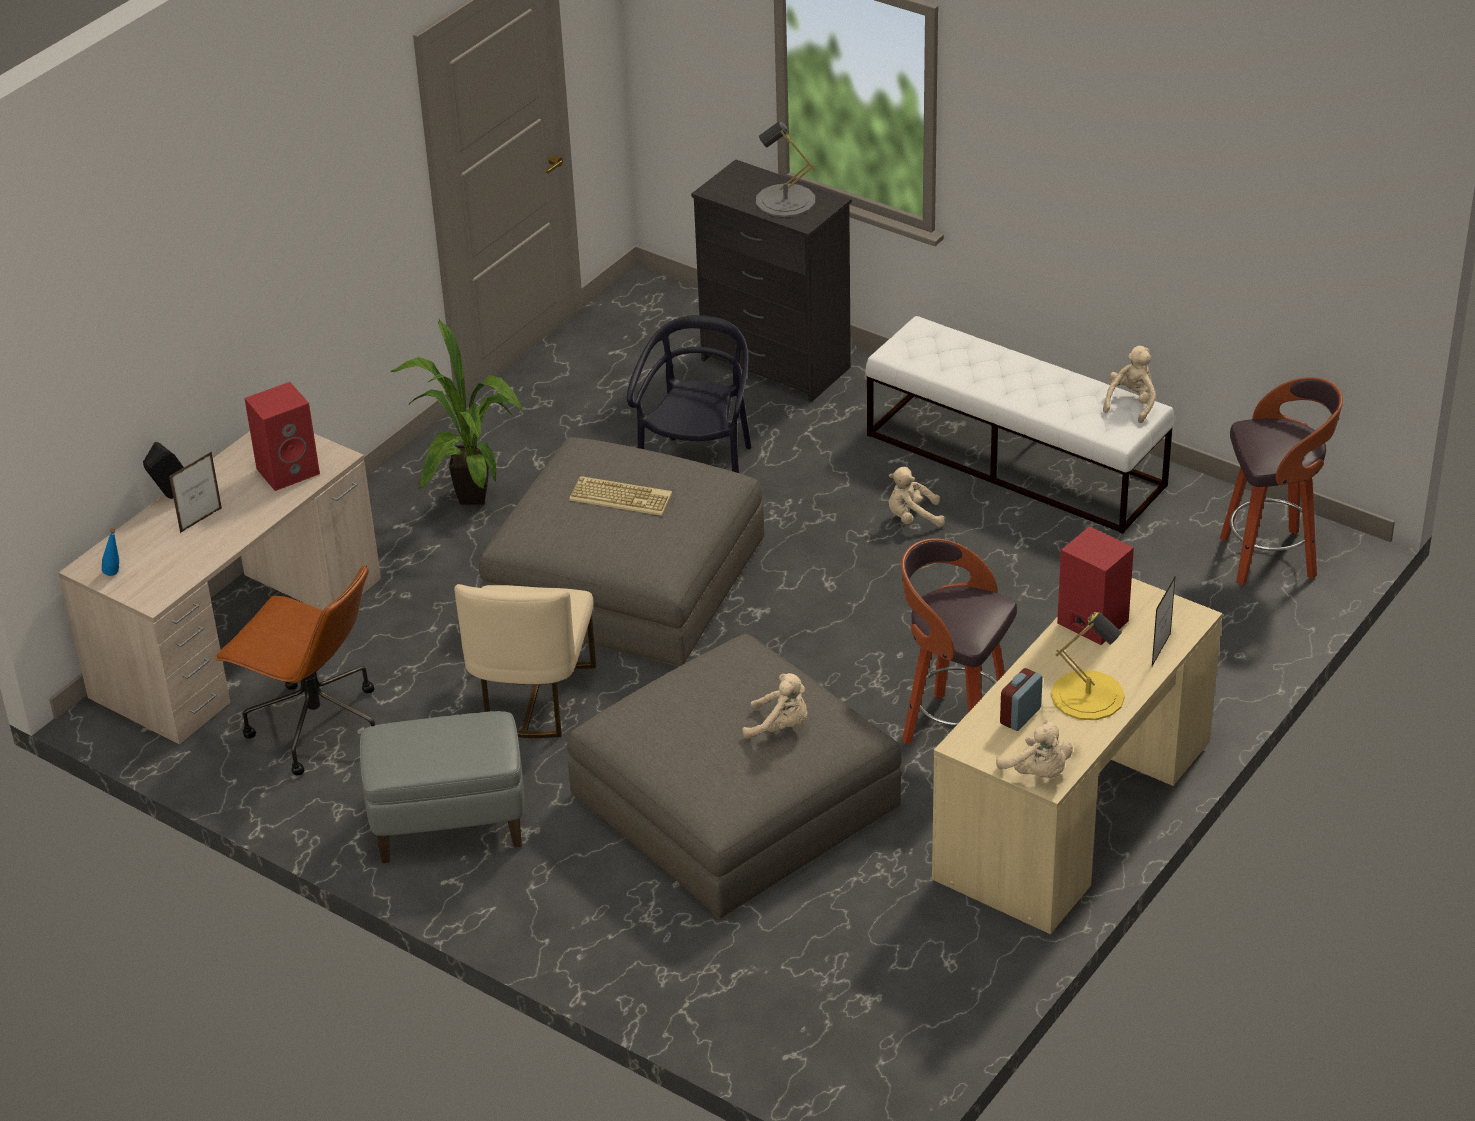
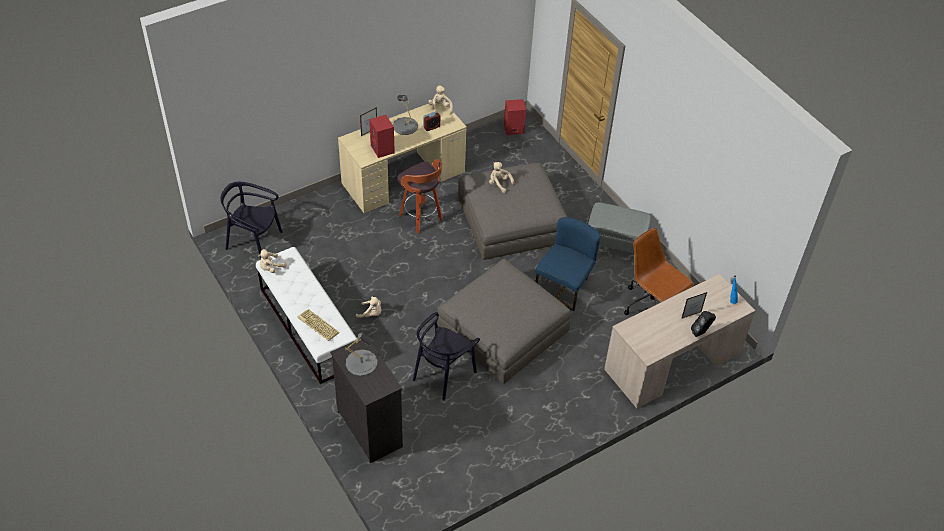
camera: 160 degrees left, 10 degrees up
(289, 470) = (647, 329): red speaker -> red speaker (513, 129)
(472, 501) = (549, 398): potted plant -> none
(532, 698) = (564, 287): beige chair -> blue chair
(622, 496) = (503, 303): keyboard -> keyboard (317, 325)
(1087, 695) = (405, 126): yellow table lamp -> grey table lamp
(1270, 557) = (254, 242): stool -> black chair

